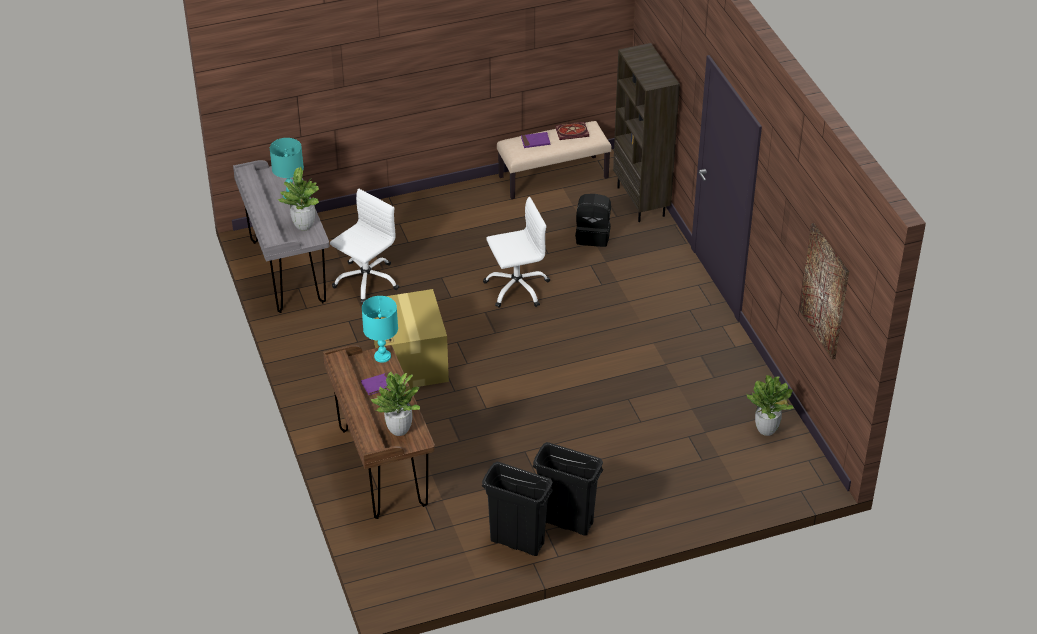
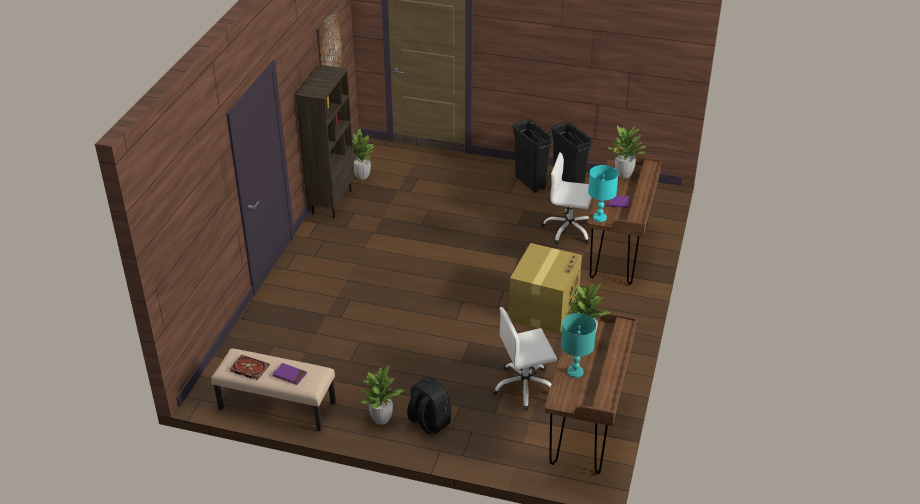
camera: 145 degrees left, 5 degrees down
(287, 272) = (586, 427): grey desk -> brown desk
(461, 205) = (381, 419): none -> potted plant
(516, 288) = (413, 326): white office chair -> white office chair (568, 230)
(593, 236) = (310, 338): black backpack -> black backpack (428, 422)
(641, 202) = (238, 348): brown bookcase -> brown bookcase (331, 202)

